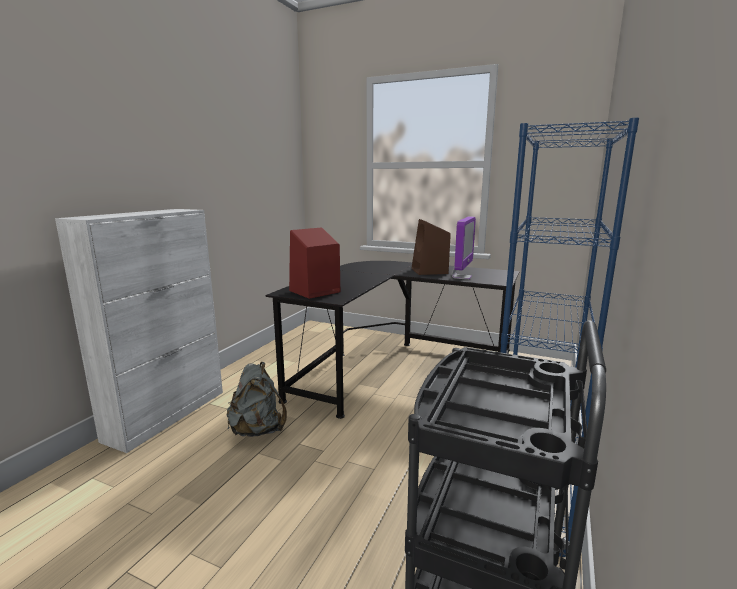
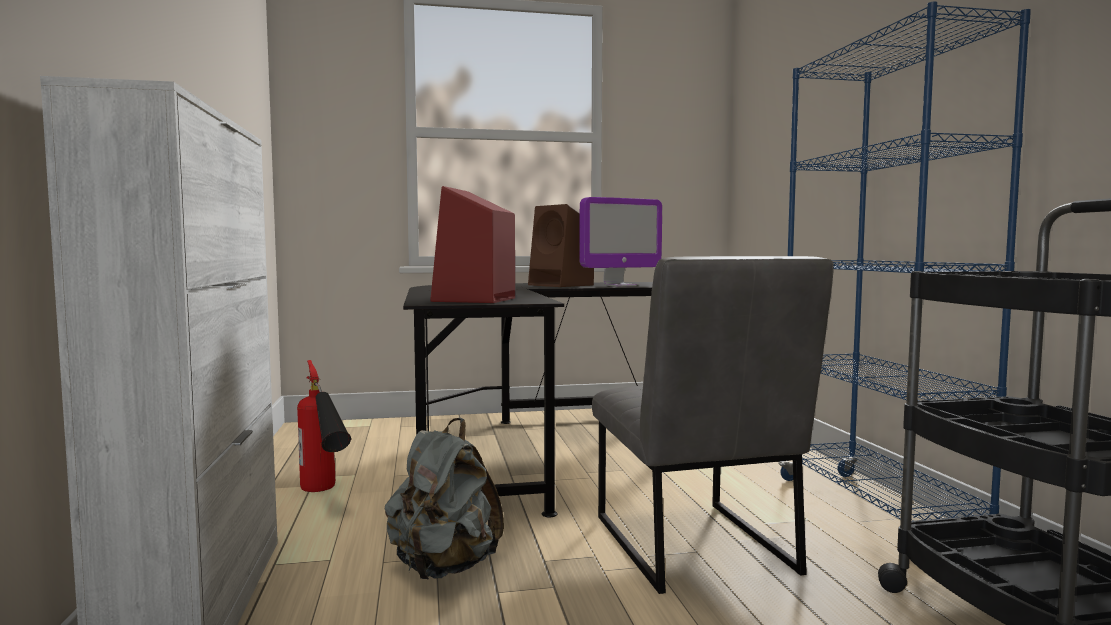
camera: 35 degrees left, 10 degrees down
(268, 372) = (325, 496): none -> fire extinguisher
(377, 465) = (693, 546): none -> grey chair
(461, 277) = (619, 285): monitor -> monitor turned 75 degrees clockwise

